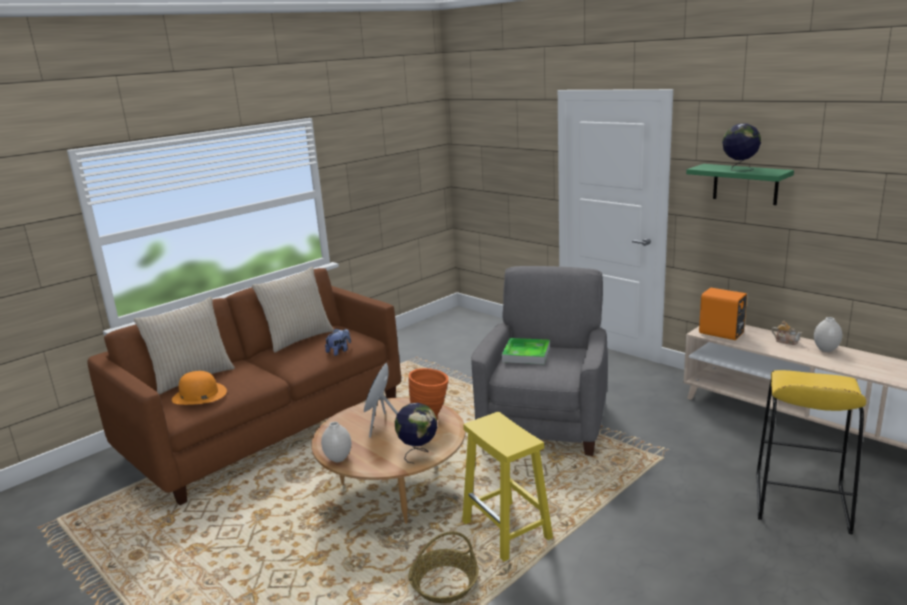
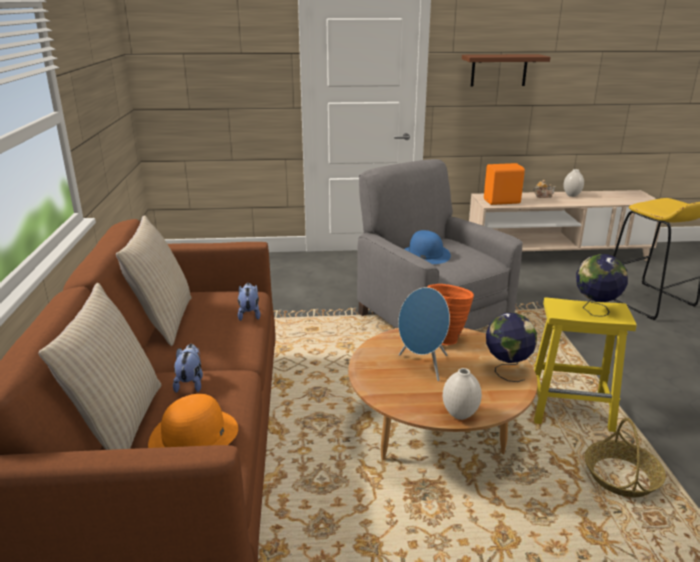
camera: 50 degrees left, 5 degrees up
(244, 373) = (190, 383): none -> plush toy
(526, 354) = (425, 254): tray -> blue hat
(739, 169) = (508, 55): globe -> globe (595, 311)
(745, 184) = (499, 70): green shelf -> brown shelf

